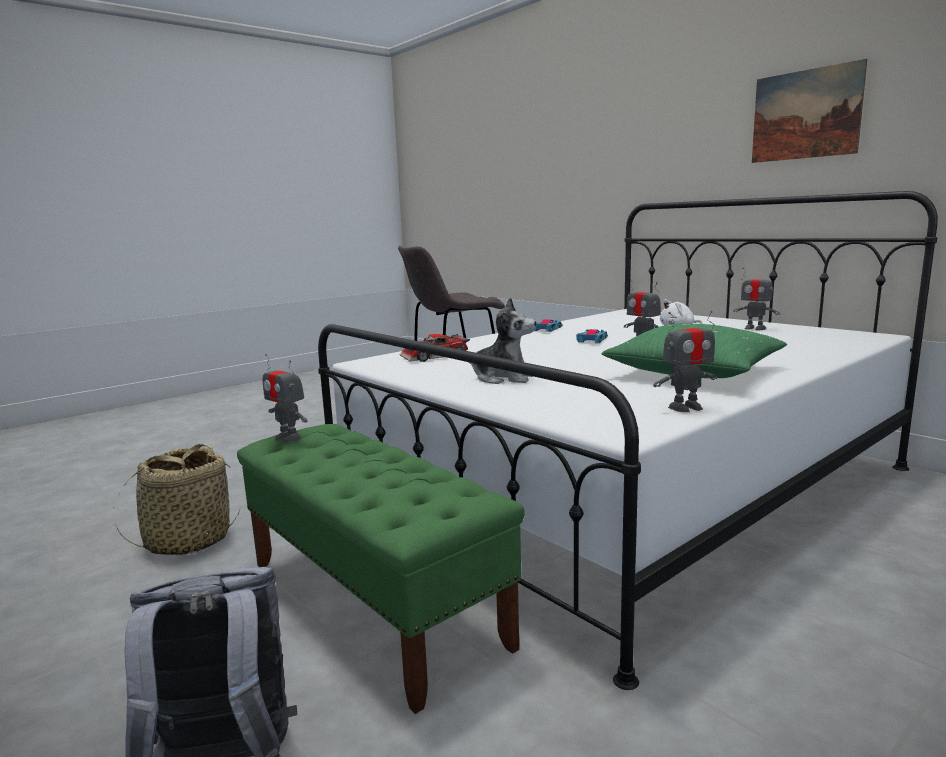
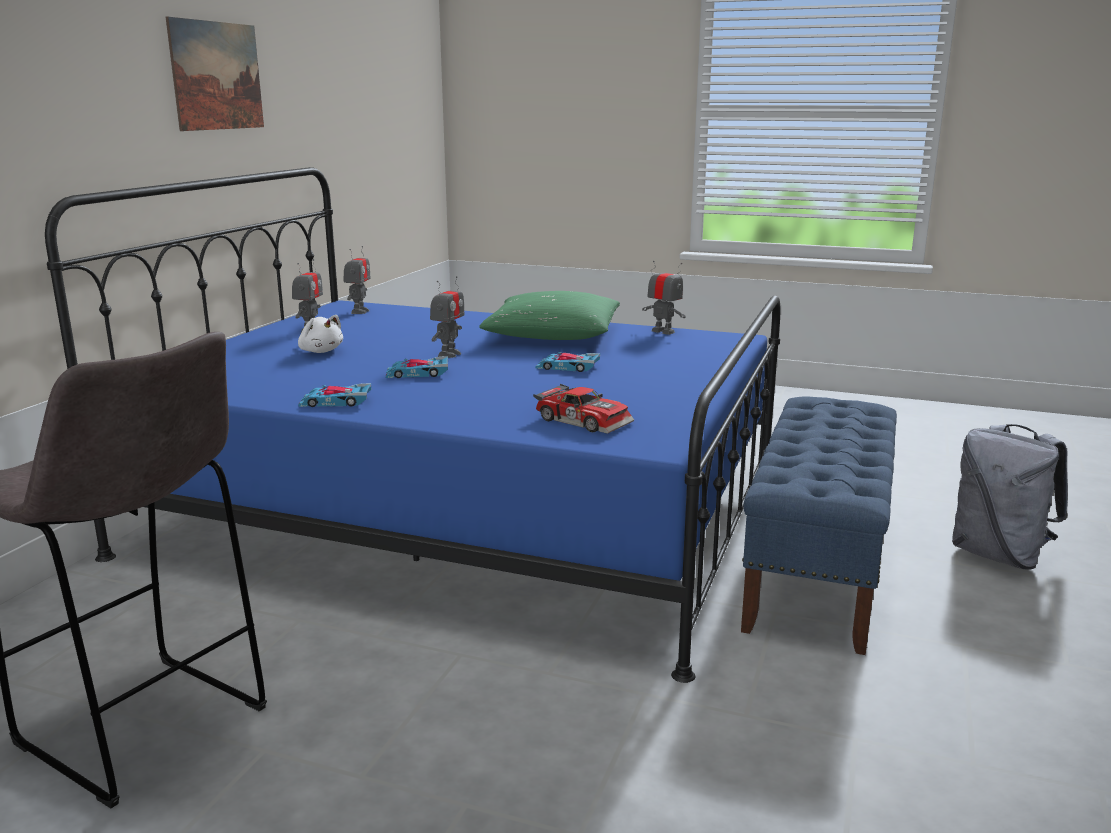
camera: 120 degrees left, 5 degrees up
(188, 540) = (910, 745): basket -> none
(288, 438) = (839, 484): toy robot -> toy robot (359, 311)
(373, 602) = (817, 568): green bench -> blue bench
(503, 378) = (647, 378): plush toy -> none
(566, 365) = (567, 367): none -> toy car
(624, 484) = (466, 513): white bed -> blue bed

